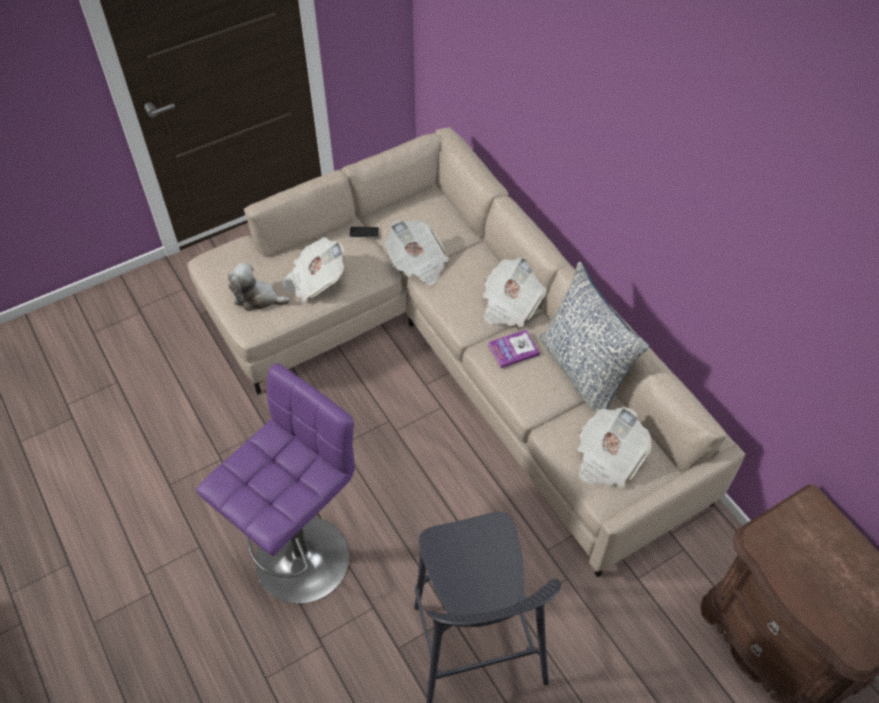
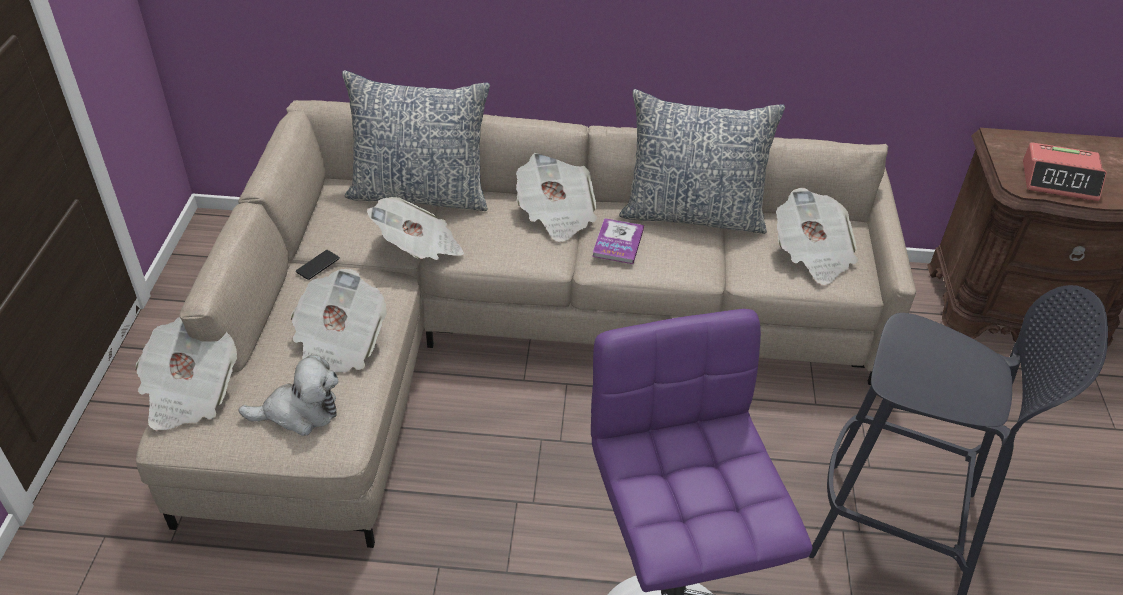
camera: 55 degrees left, 10 degrees down
(235, 249) = (189, 392): none -> newspaper
(257, 298) = (299, 412): plush toy -> plush toy turned 150 degrees counterclockwise
(464, 233) = (420, 193): none -> pillow
(794, 564) = (1059, 180): none -> alarm clock

